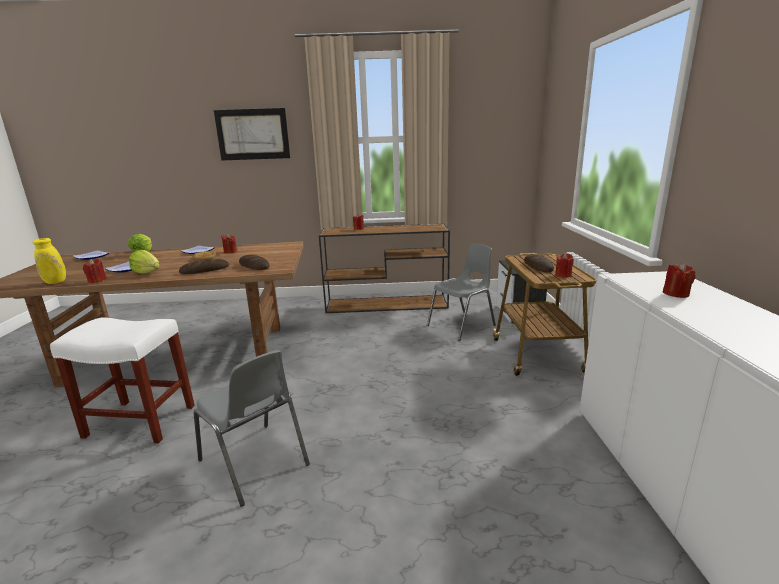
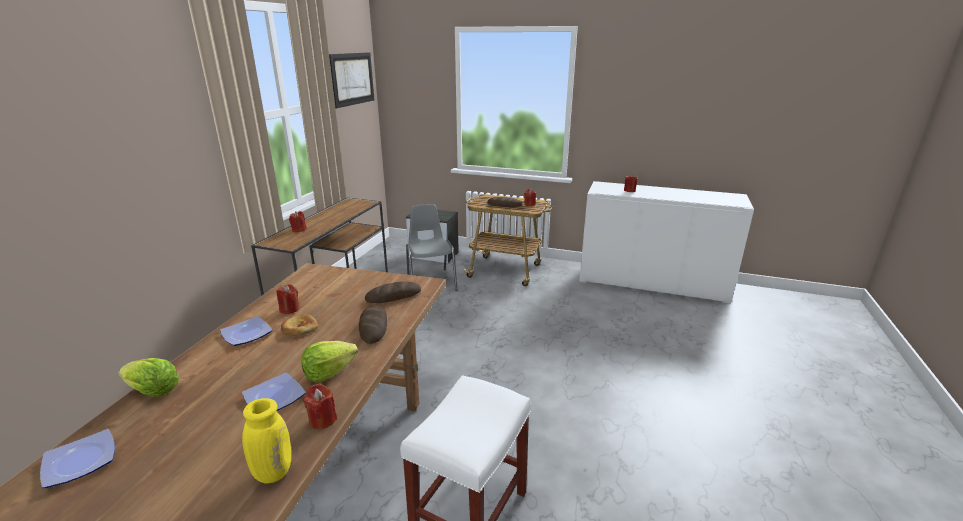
camera: 70 degrees left, 5 degrees up
(252, 134) = (109, 129): picture -> picture (353, 79)
(254, 463) = (582, 422): grey chair -> none

